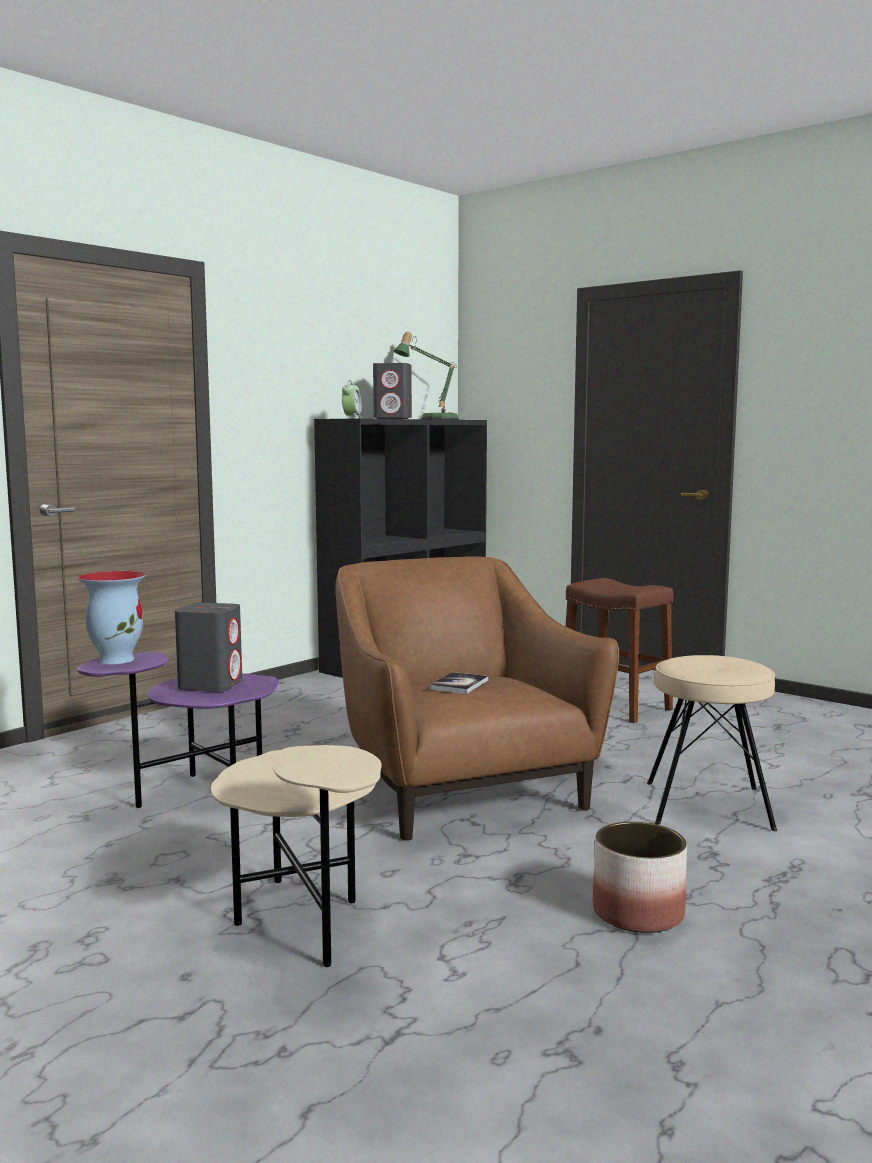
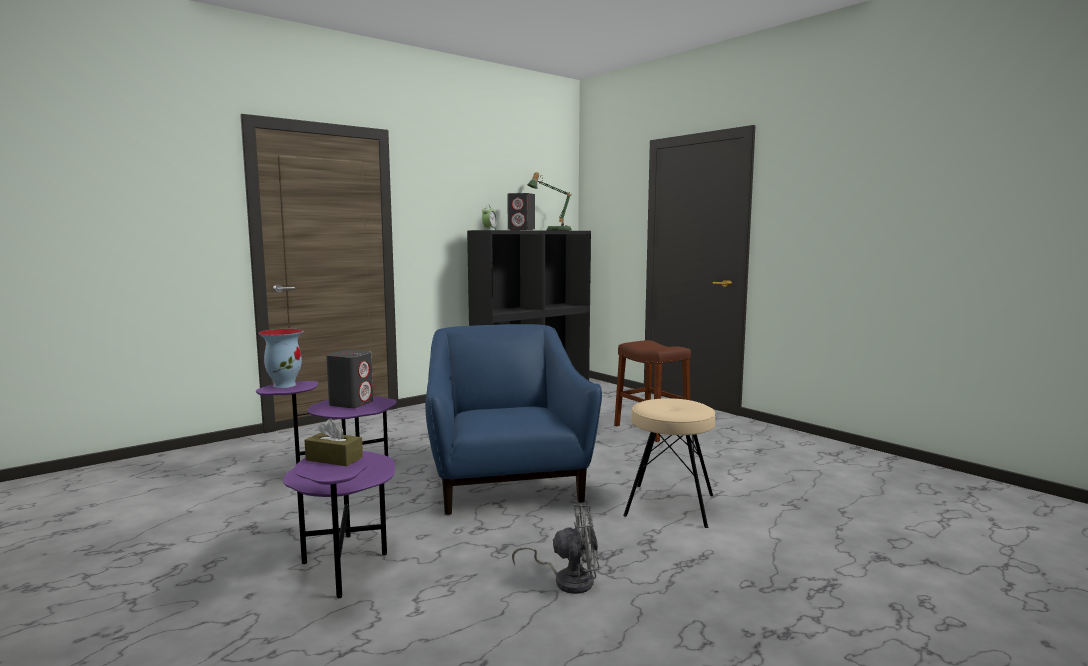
camera: 10 degrees right, 0 degrees up
(304, 924) = (344, 567): beige side table -> purple side table
(323, 757) = (334, 459): none -> brown tissue box
(459, 685) = (499, 411): book -> none
(460, 791) = (506, 482): brown armchair -> blue armchair
(637, 913) = (567, 580): planter -> grey fan

